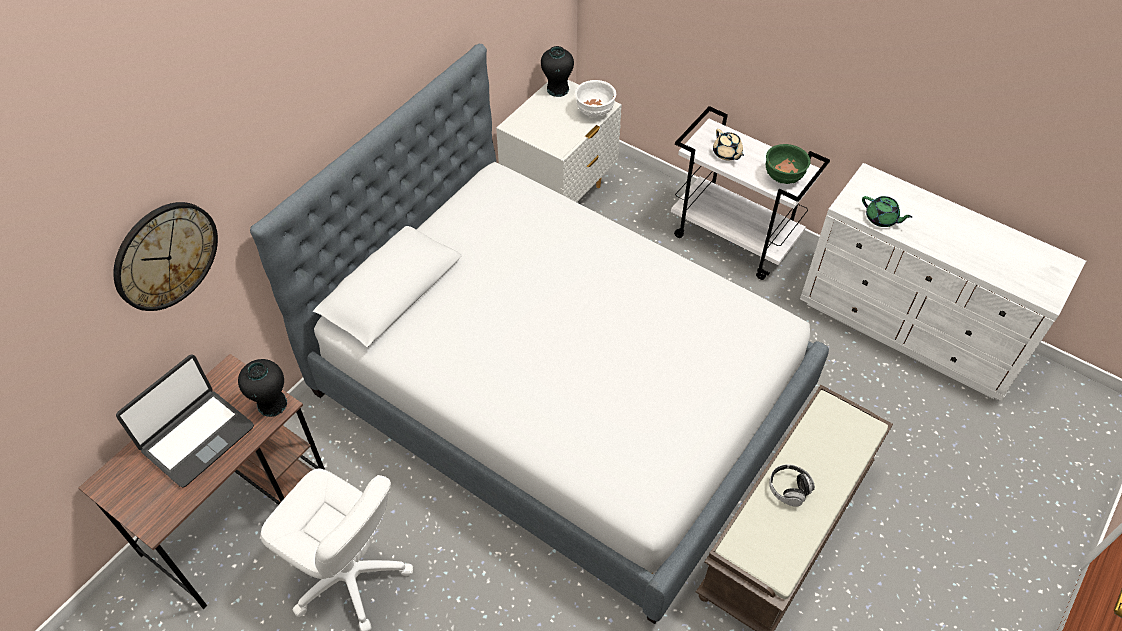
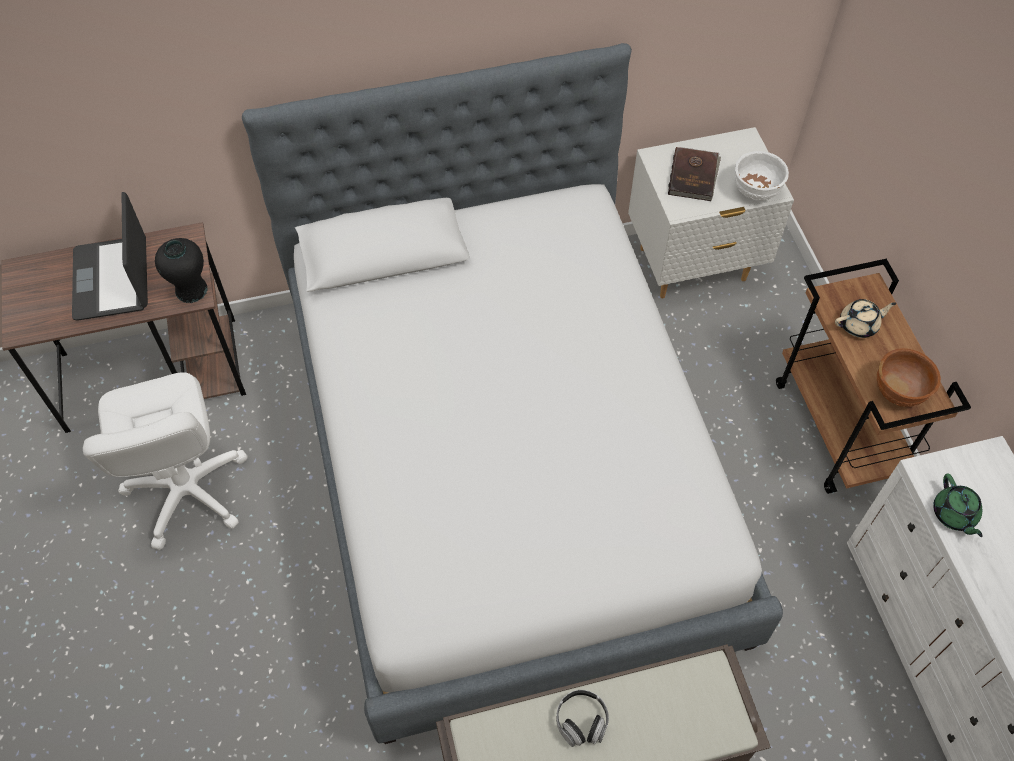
camera: 40 degrees right, 5 degrees up
(165, 255) = (139, 93): wall clock -> none
(197, 438) = (113, 279): laptop -> laptop turned 90 degrees clockwise
(548, 123) = (694, 176): none -> brown book
(557, 89) = (740, 145): black vase -> none
(727, 154) = (859, 325): beige teapot -> beige teapot turned 120 degrees counterclockwise
(734, 239) = (839, 429): white cart -> brown cart
(783, 177) = (899, 392): green bowl -> brown bowl

